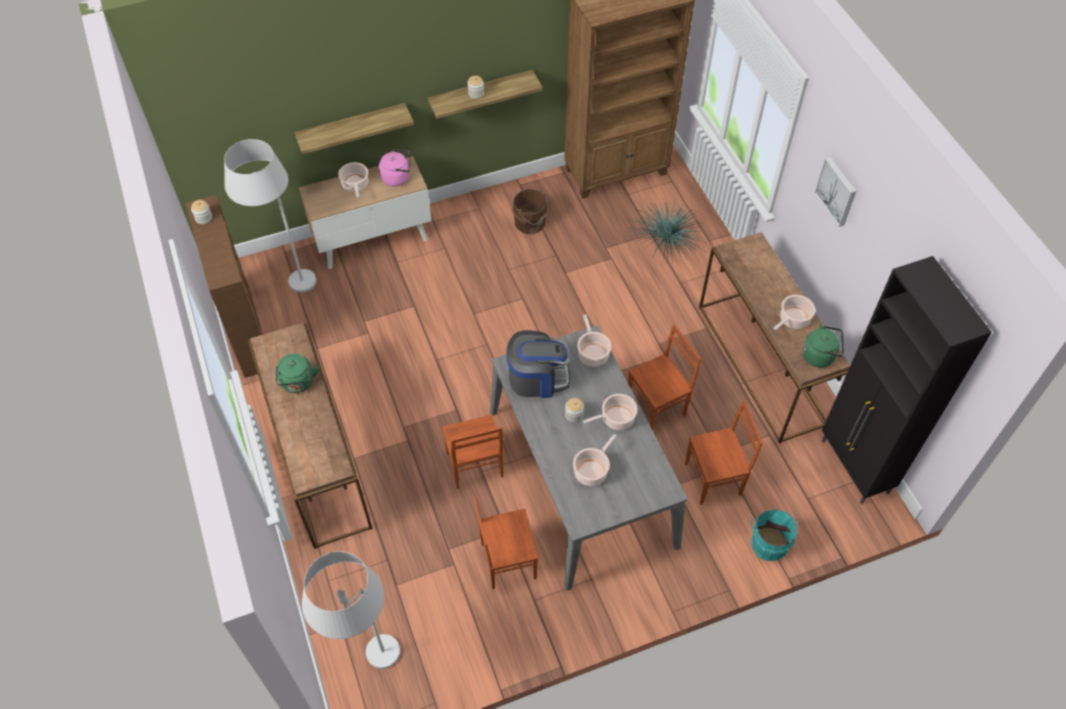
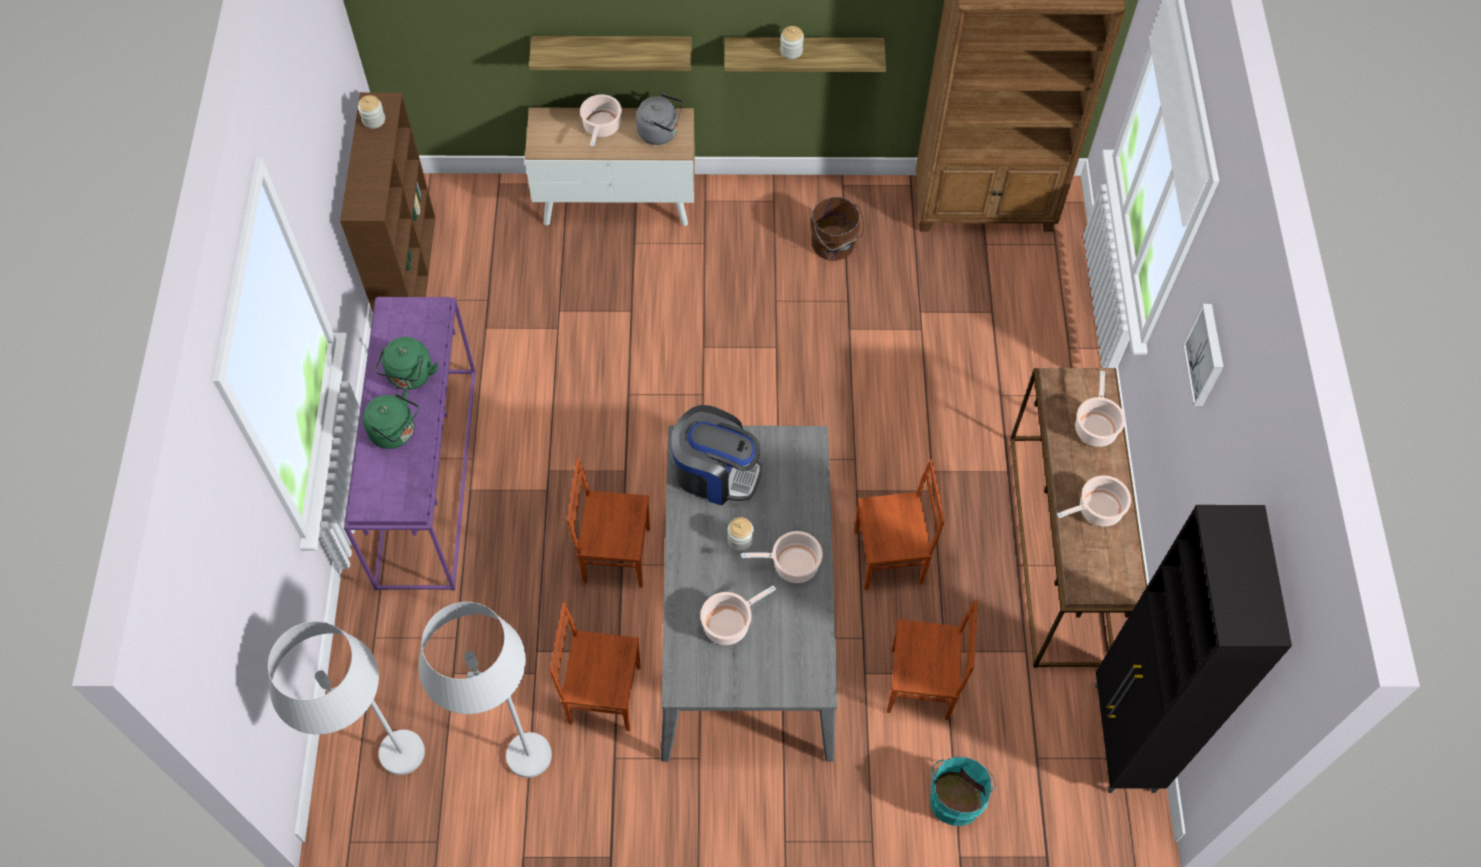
camera: 20 degrees right, 5 degrees up
(287, 282) = (485, 225): white floor lamp -> white floor lamp (505, 747)
(317, 459) = (425, 475): brown console table -> purple console table
(397, 177) = (660, 132): pink kettle -> grey kettle
(474, 466) = (615, 553): brown chair -> brown chair turned 90 degrees clockwise
(592, 353) = (803, 463): cooking pot -> cooking pot (1095, 427)
(667, 239) = (1010, 326): potted plant -> none
(820, 356) = (1111, 574): green kettle -> green kettle (395, 432)

